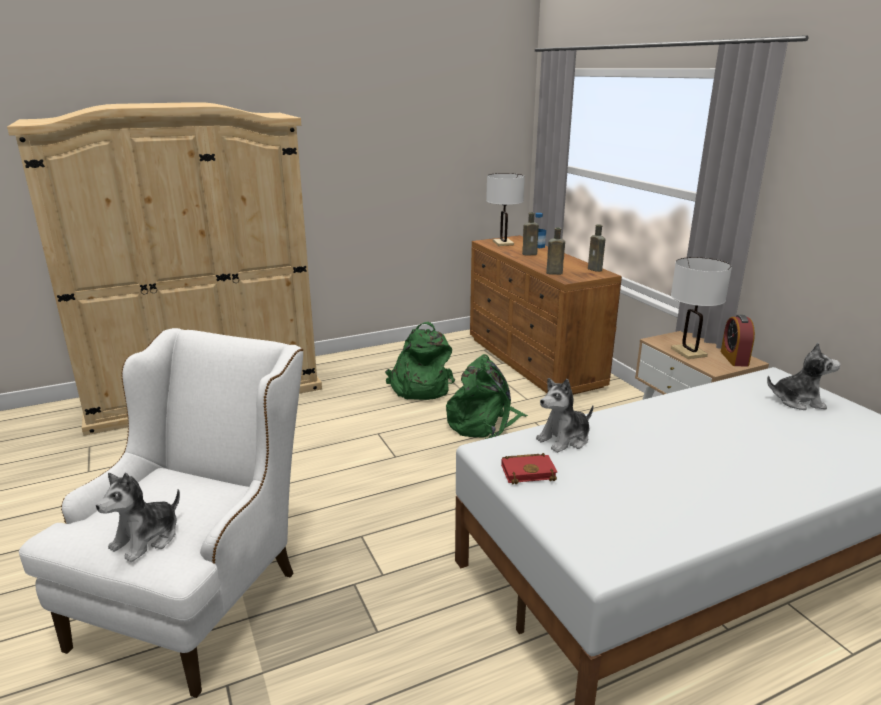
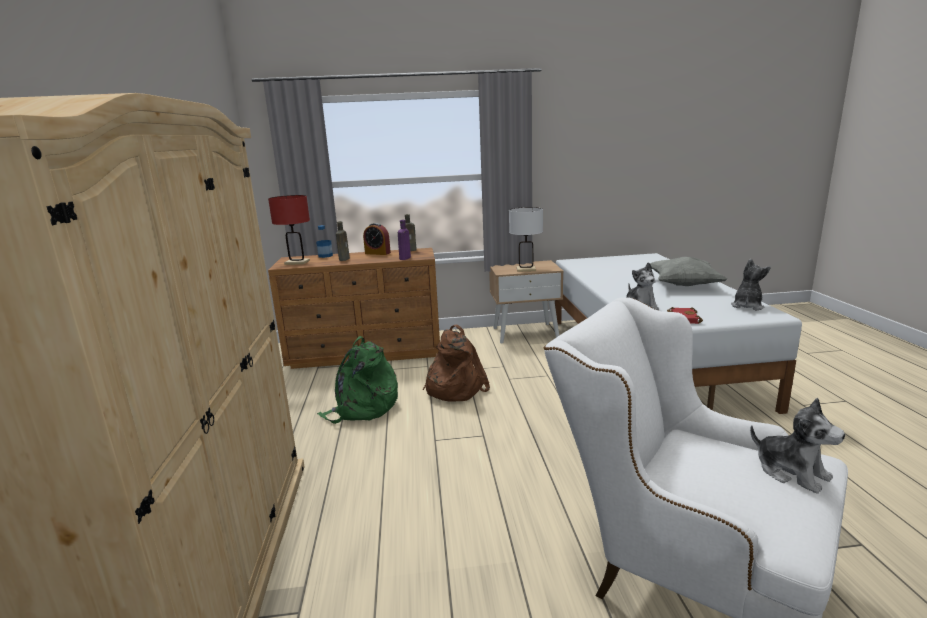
camera: 70 degrees left, 5 degrees down
(483, 423) = (453, 388): green backpack -> brown backpack
(503, 243) = (297, 262): white table lamp -> red table lamp
(553, 273) = (404, 258): brown bottle -> purple bottle
(722, 477) = (683, 285): none -> grey pillow
(734, 358) = (541, 264): alarm clock -> alarm clock (377, 253)
(798, 401) = (601, 263): plush toy -> plush toy (747, 306)

